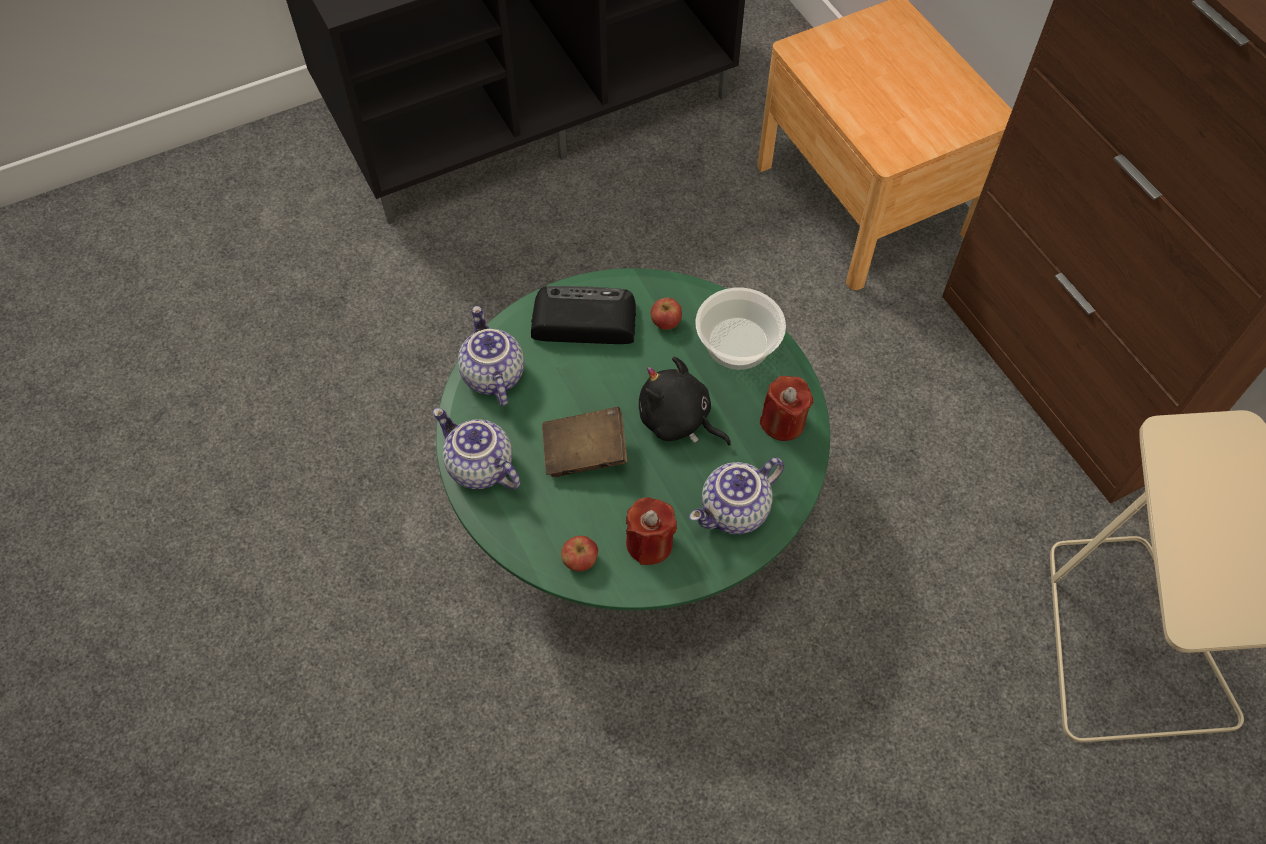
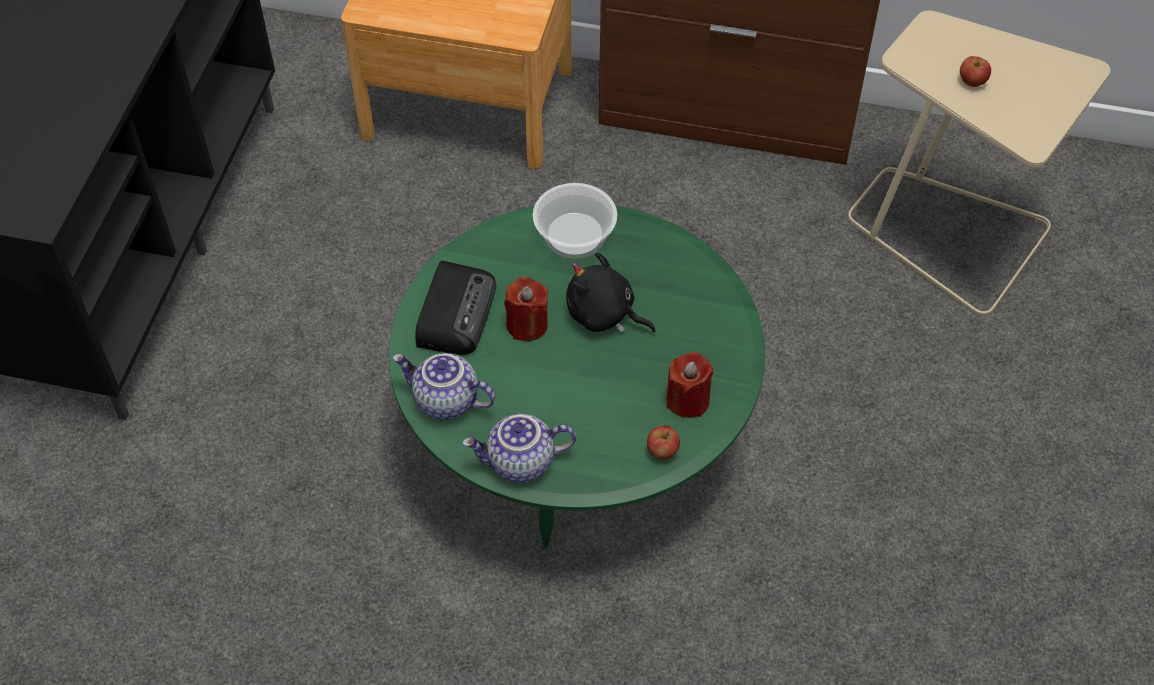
camera: 50 degrees left, 5 degrees down
(582, 321) = (455, 312): radio -> radio turned 150 degrees clockwise
(585, 453) = (575, 389): brown book -> none
(666, 323) = (512, 264): apple -> apple (972, 82)
(678, 420) = (604, 314): black plush toy -> black plush toy turned 45 degrees clockwise
(735, 512) = (710, 334): teapot -> none
(783, 422) = (666, 257): red candle -> red candle (527, 324)

